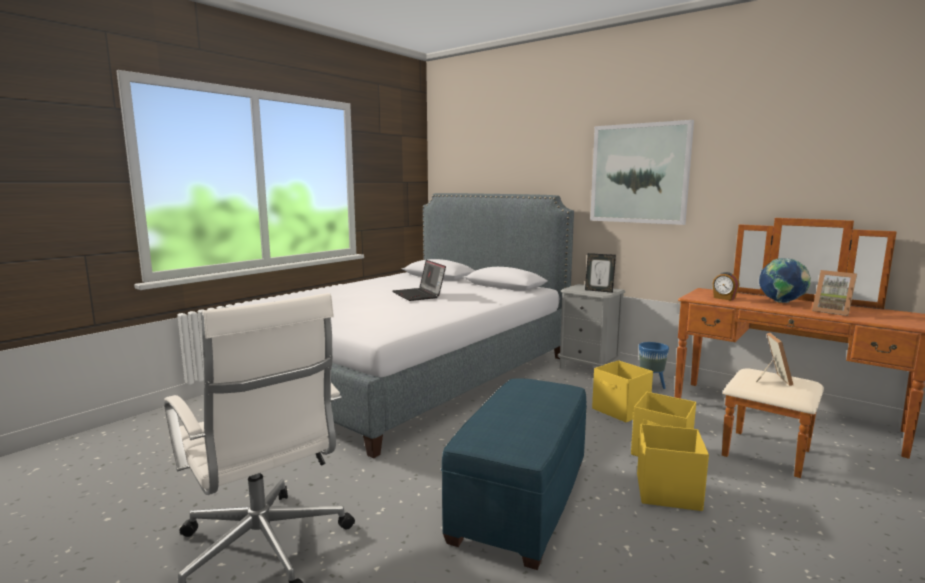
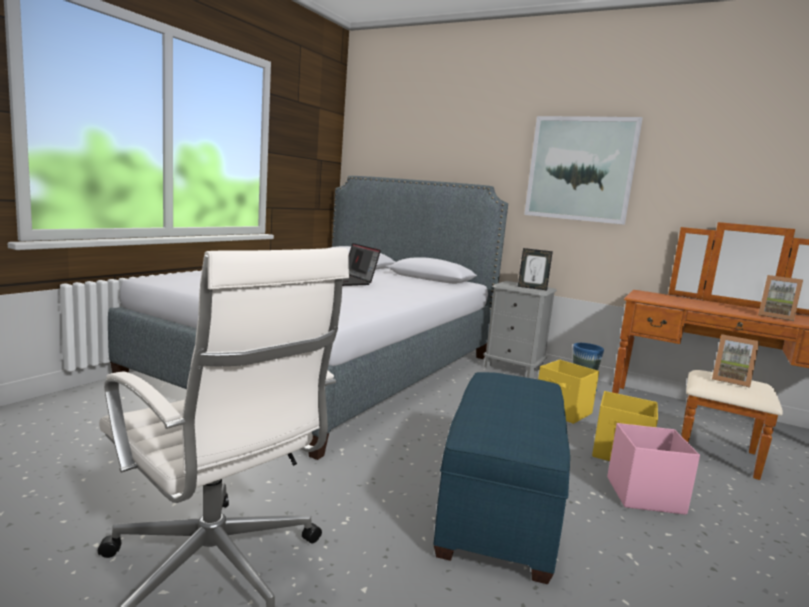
camera: 10 degrees left, 0 degrees up
(666, 492) = (643, 495): yellow storage box -> pink storage box
(724, 298) = (667, 300): alarm clock -> none
(772, 379) = (730, 380): picture frame -> picture frame turned 120 degrees clockwise
(781, 302) = (723, 306): globe -> none

